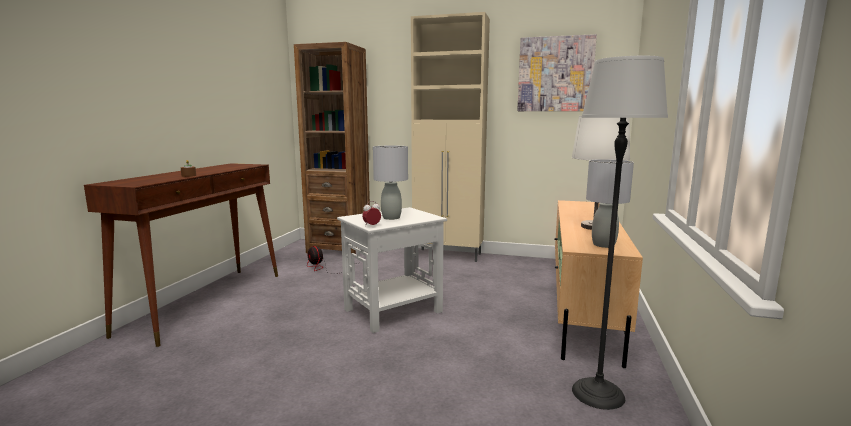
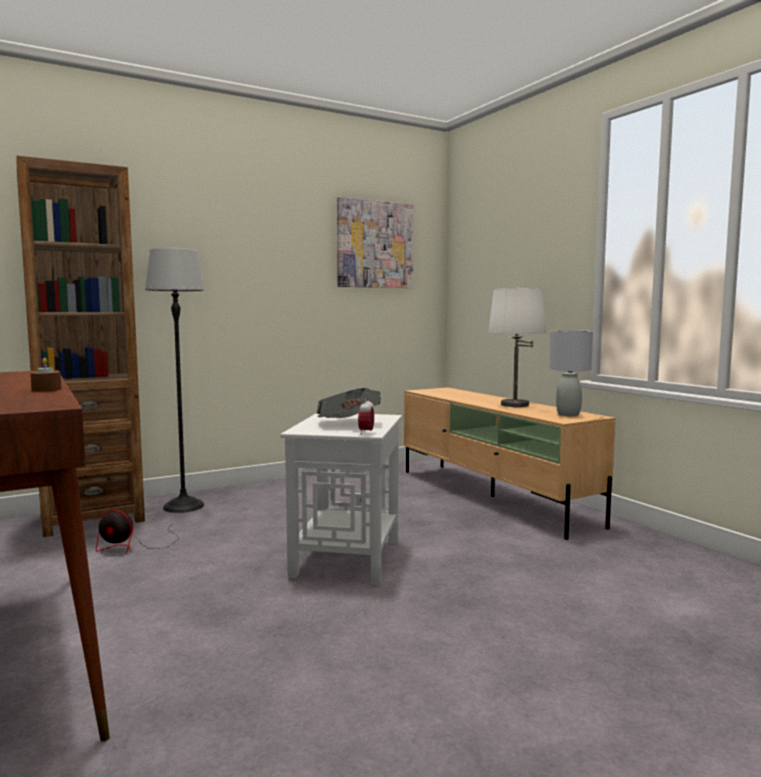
camera: 45 degrees left, 5 degrees down
(391, 217) = (348, 423): grey table lamp -> newspaper
(449, 255) = (272, 487): beige cabinet -> none
(598, 393) = (632, 551): floor lamp -> floor lamp (184, 506)

